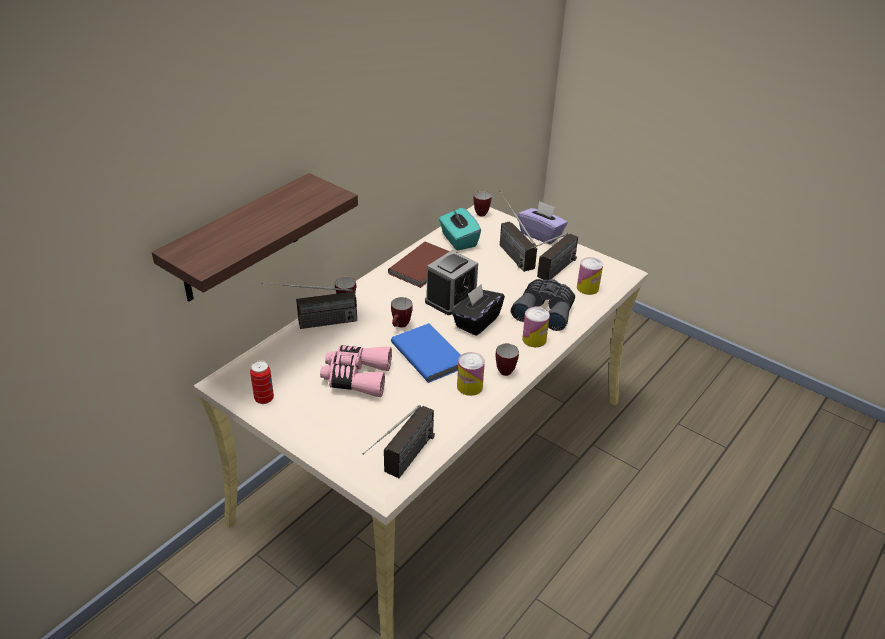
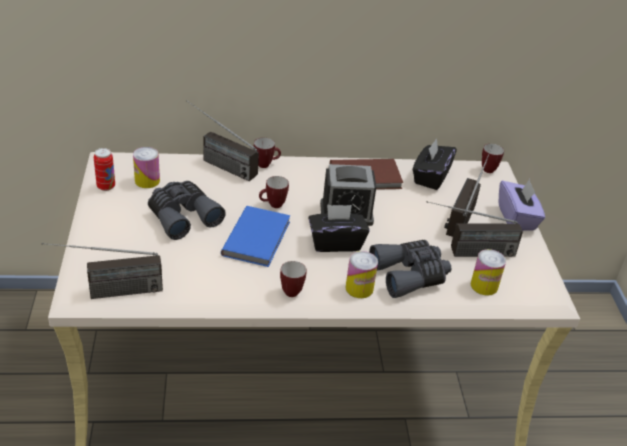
camera: 45 degrees right, 0 degrees up
(240, 239) = (168, 47): shelf -> none
(356, 377) = (182, 216): pink binoculars -> grey binoculars
(458, 240) = (430, 177): turquoise tissue box -> black tissue box
(469, 386) = (246, 281): can -> can (147, 181)

